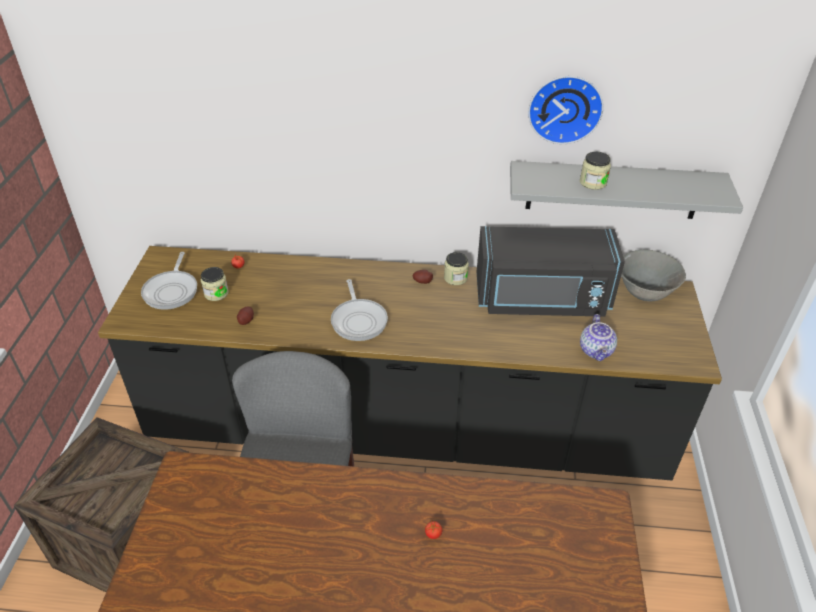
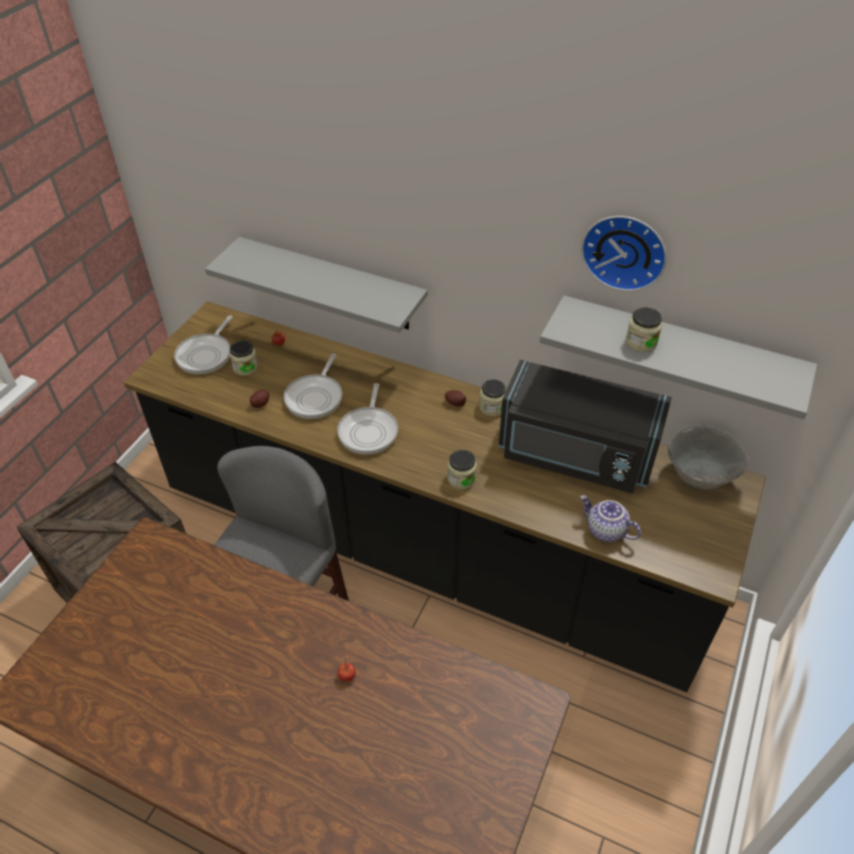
camera: 20 degrees right, 5 degrees up
(284, 199) = (332, 284): none -> grey shelf
(296, 303) = (315, 397): none -> frying pan
(459, 340) = (461, 479): none -> jar
(597, 351) = (605, 531): teapot -> teapot turned 105 degrees clockwise

